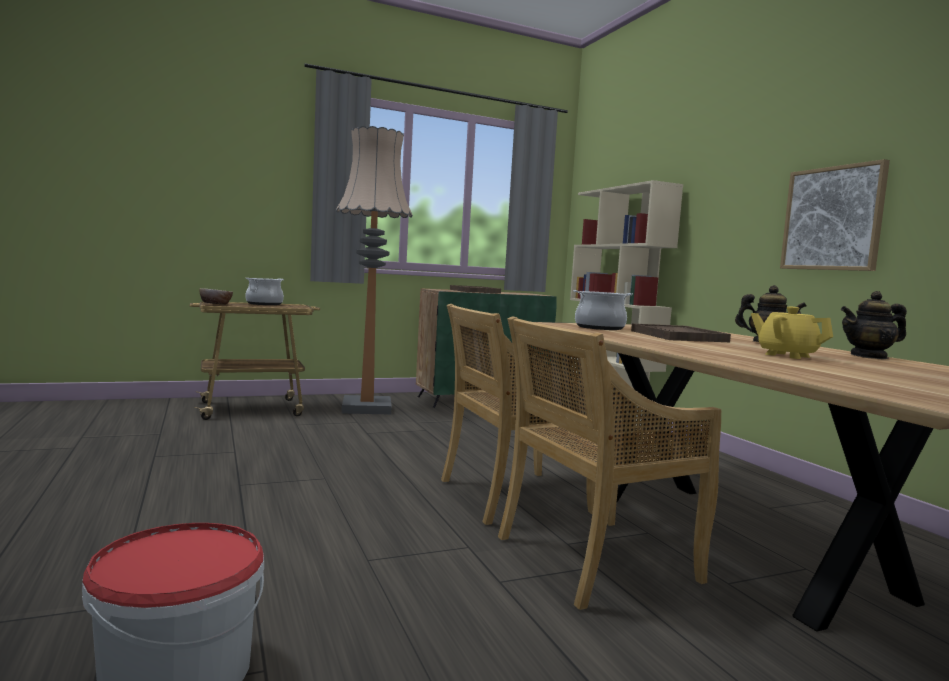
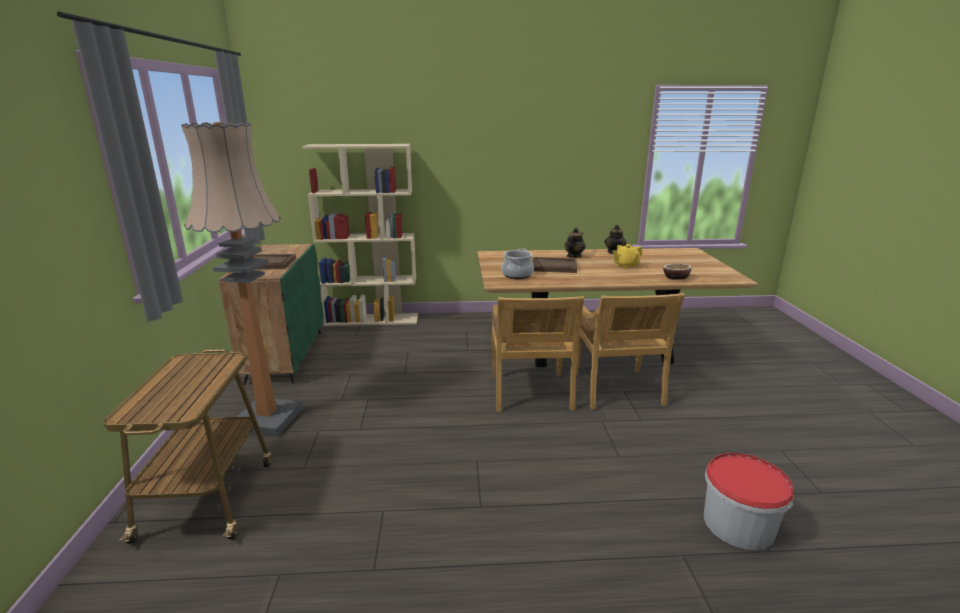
camera: 70 degrees left, 15 degrees up
(215, 304) = (174, 410): bowl -> bowl (676, 278)
(264, 304) = (172, 378): cooking pot -> none
(832, 218) = (531, 174): picture -> none

